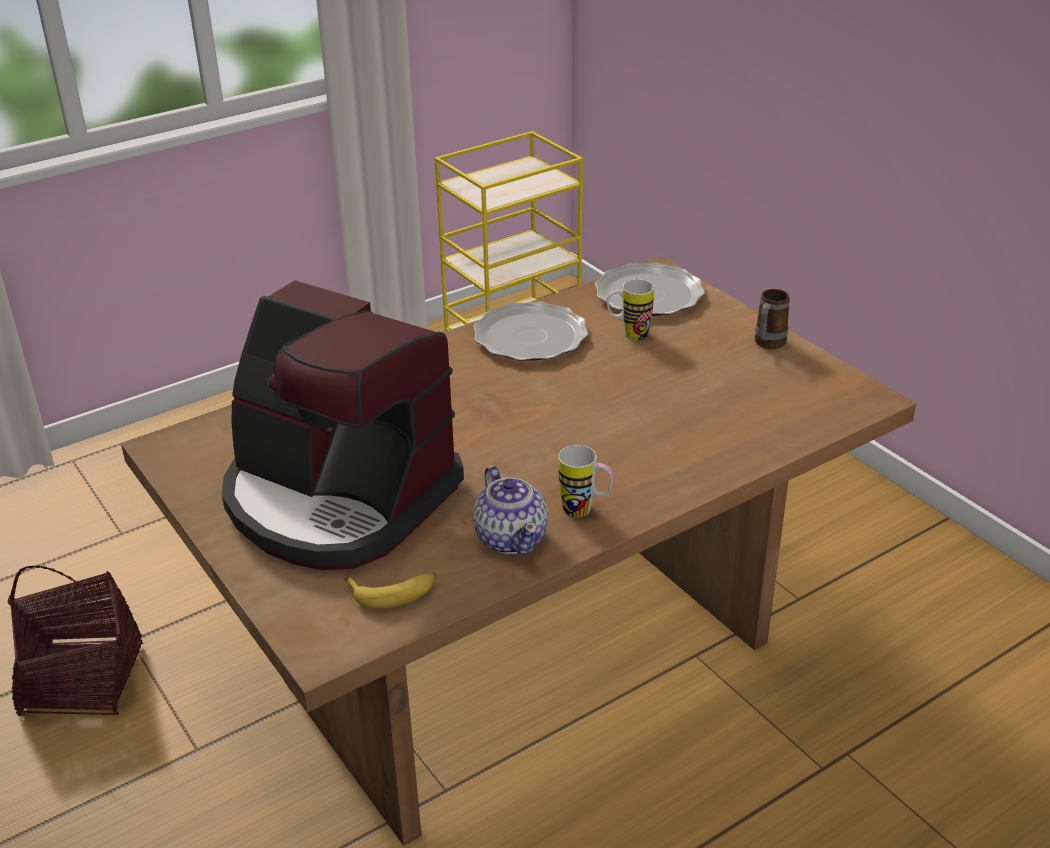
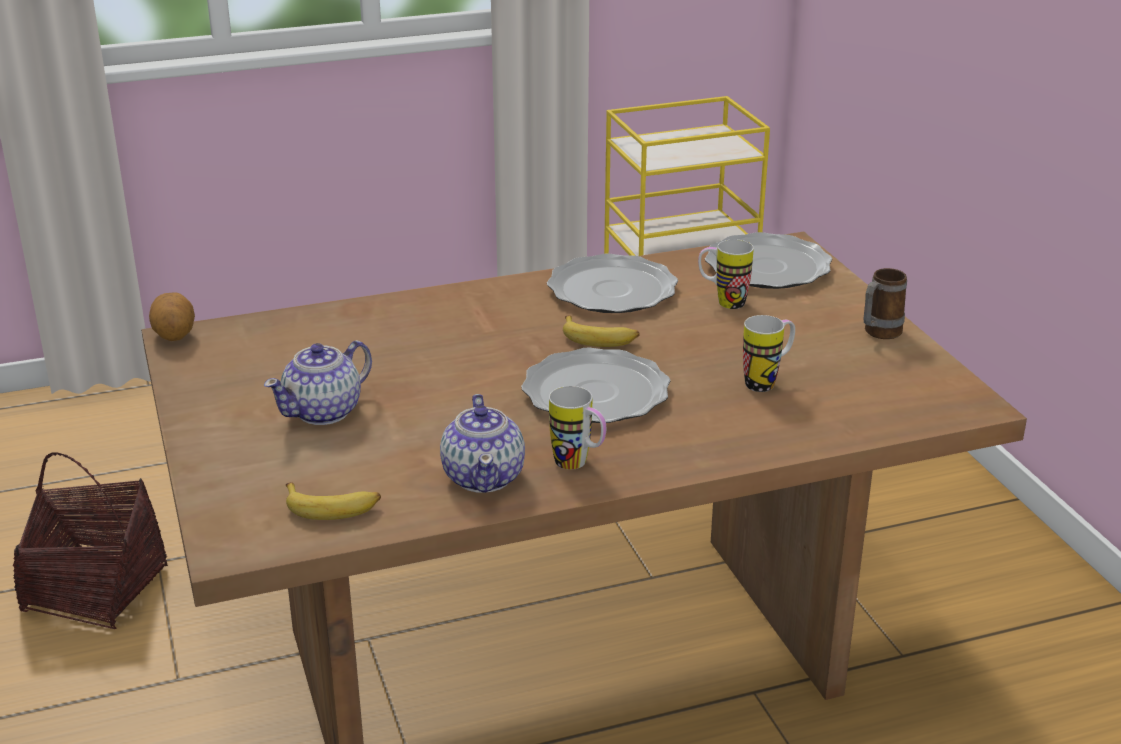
camera: 15 degrees right, 5 degrees down
(157, 445) = (175, 335): none -> potato
(338, 499) = (324, 411): coffee machine -> teapot
(543, 386) = (599, 338): none -> banana
(565, 438) = (596, 392): none -> plate
(701, 405) = (767, 382): none -> mug

